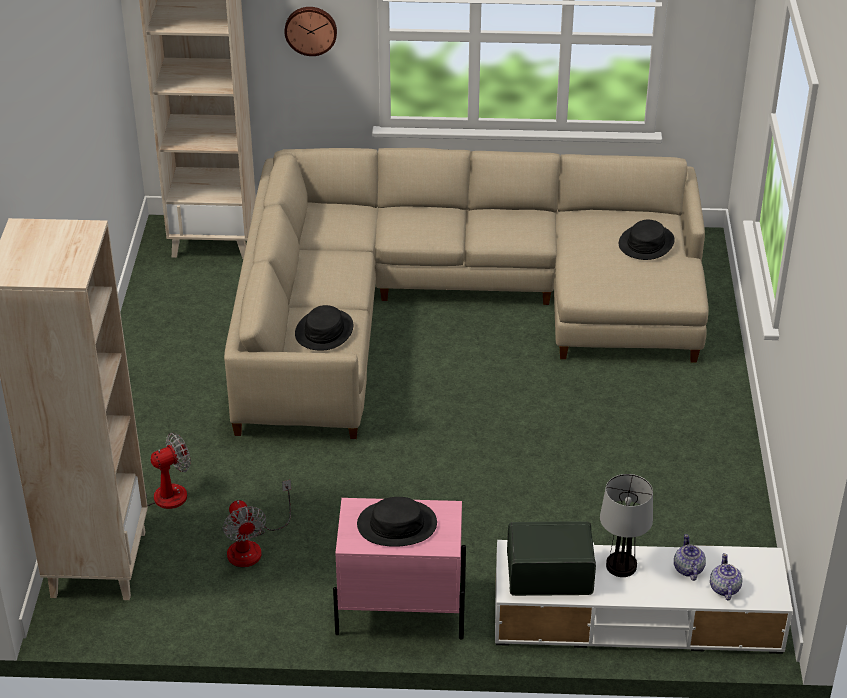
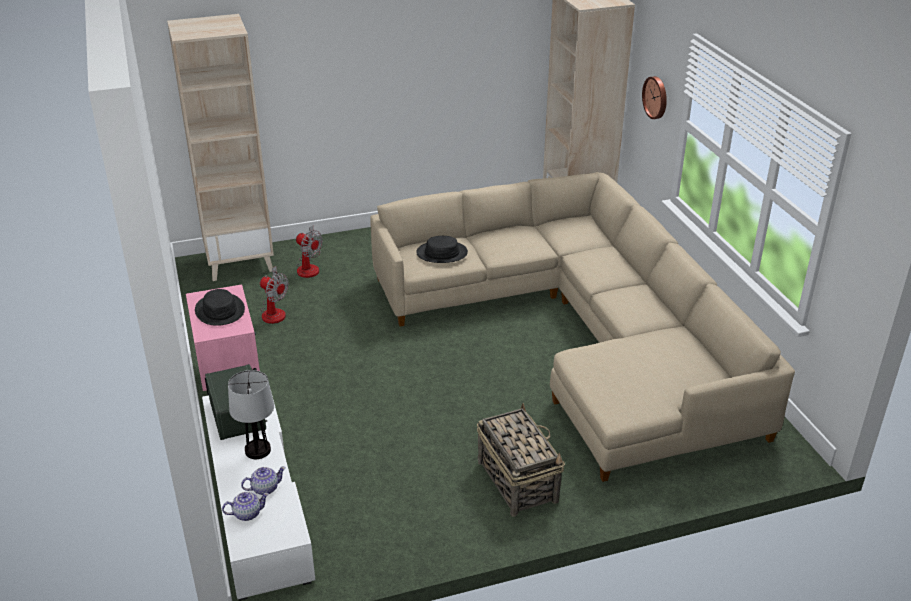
camera: 70 degrees right, 5 degrees down
(252, 546) = (274, 311): fan -> fan turned 105 degrees counterclockwise
(646, 243) = (669, 375): black hat -> none
(674, 416) = (517, 480): none -> basket

